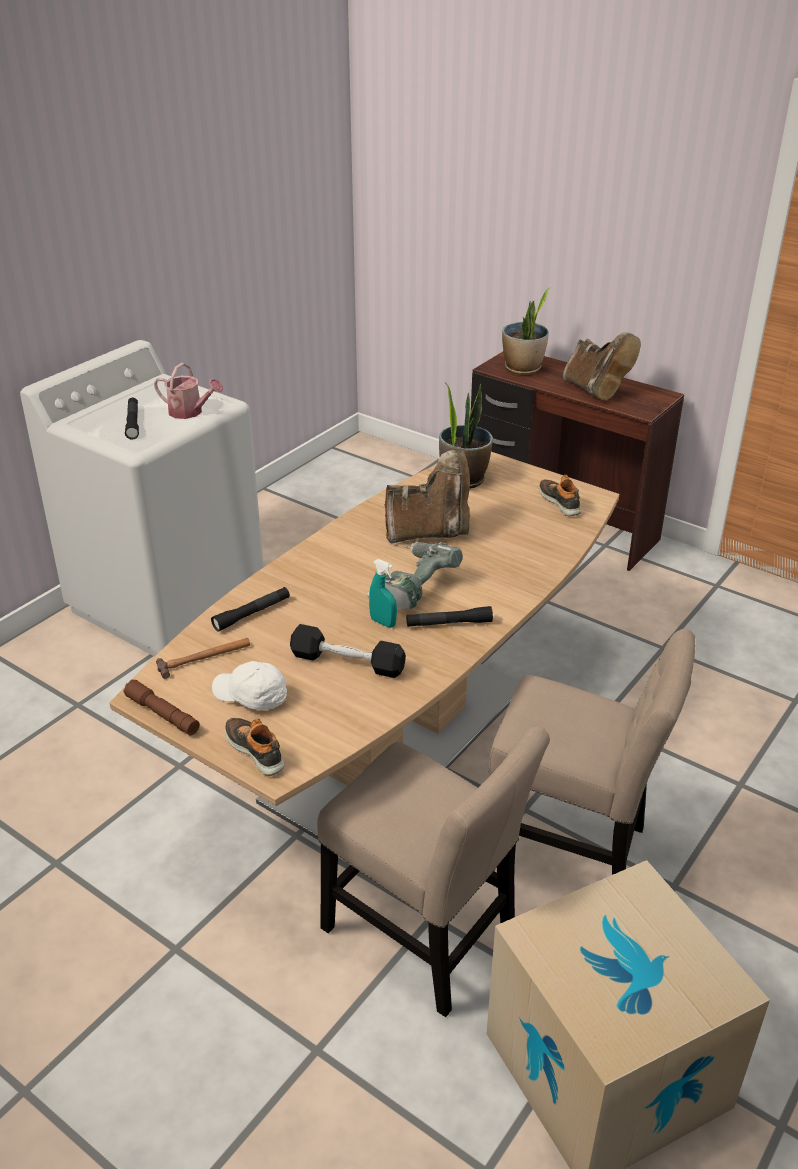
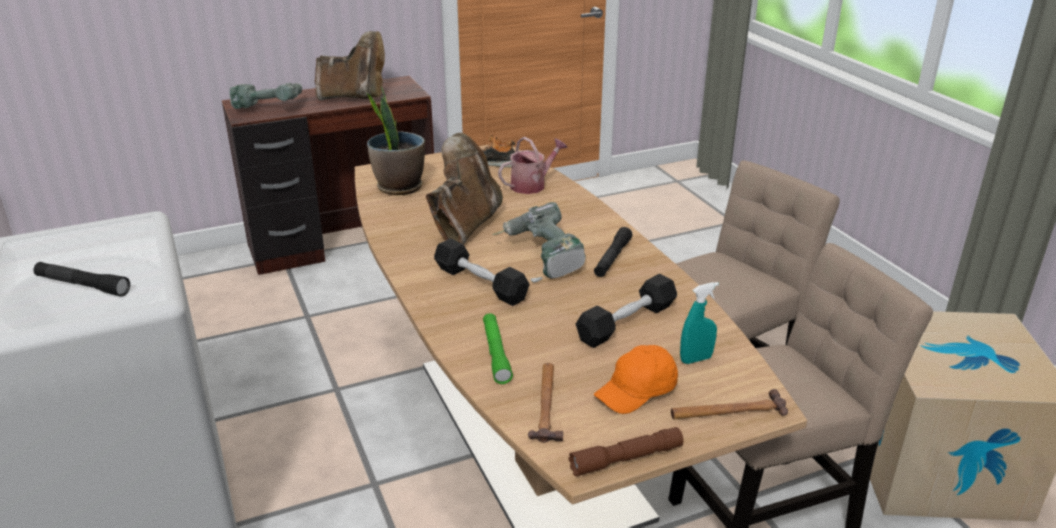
camera: 60 degrees left, 5 degrees down
(190, 412) = (124, 245): watering can -> watering can (532, 185)
(251, 696) = (637, 391): white cap -> orange cap
(252, 614) = (496, 353): black flashlight -> green flashlight
(256, 750) = (727, 411): shoe -> hammer
(344, 573) = (480, 283): none -> black dumbbell
(383, 622) = (581, 287): turquoise spray bottle -> turquoise spray bottle (696, 359)
(523, 368) = (270, 107): potted plant -> power drill

